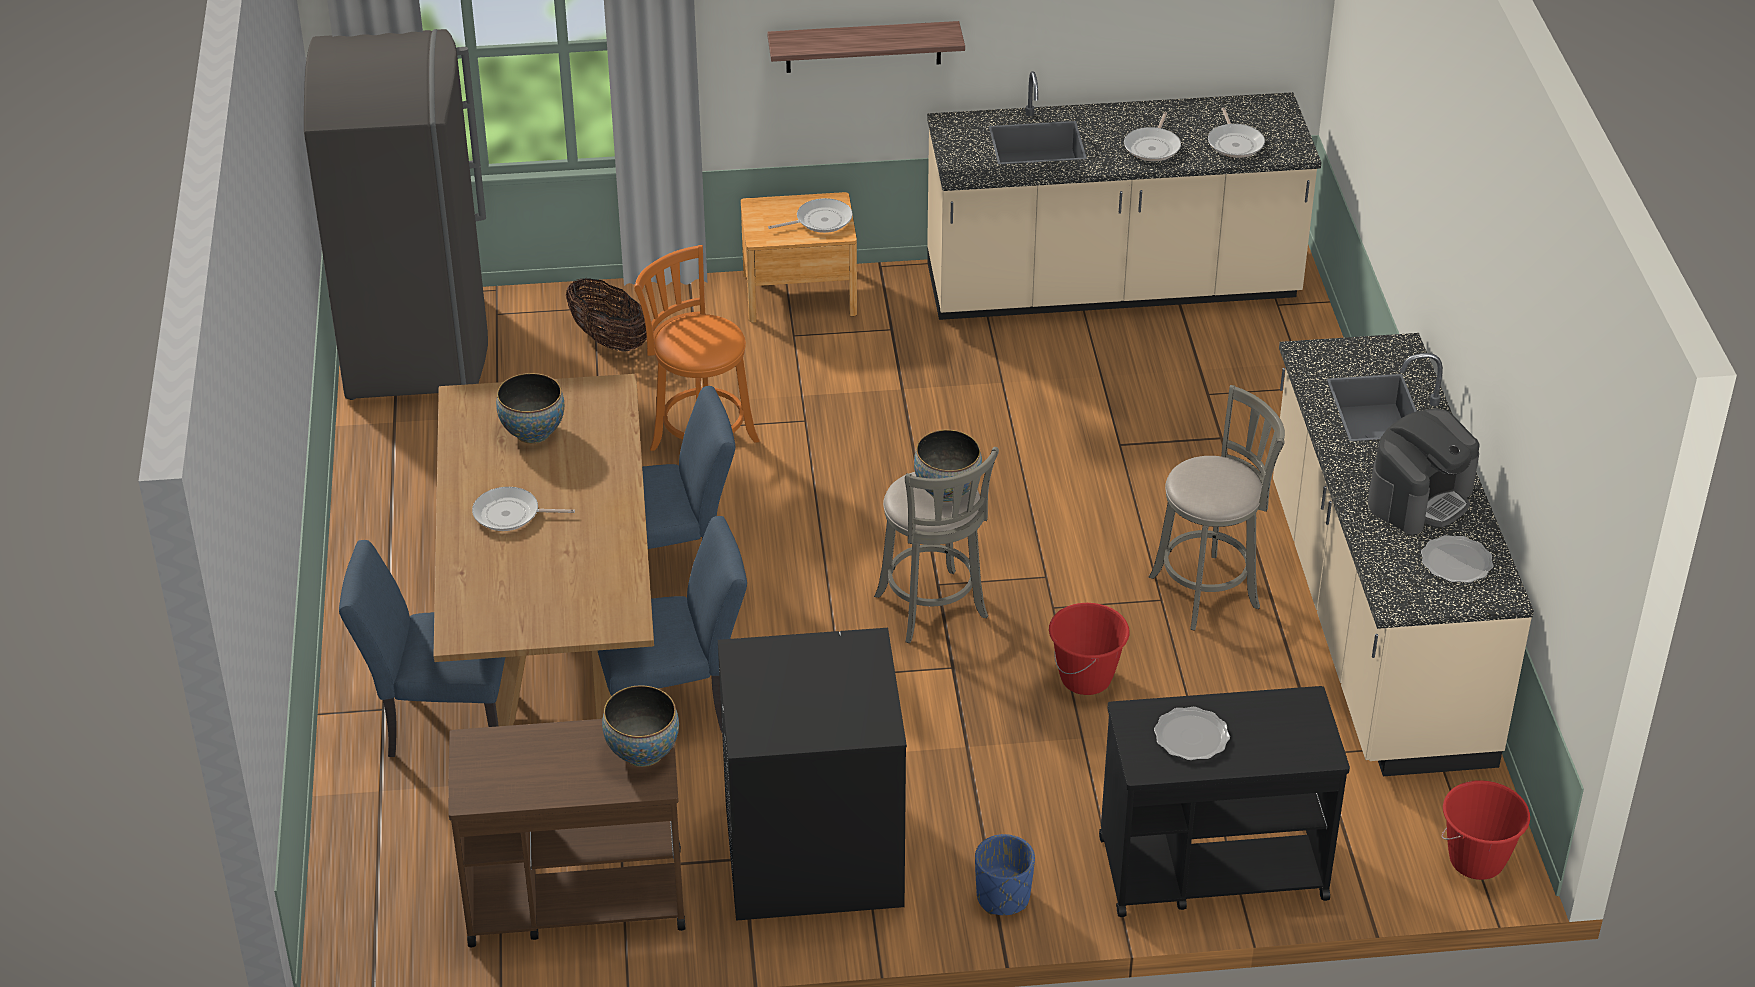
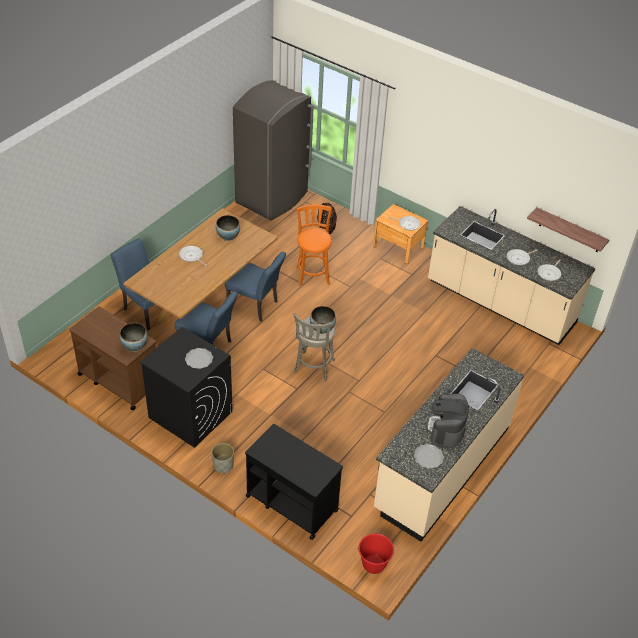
camera: 40 degrees right, 5 degrees up
(863, 47) = (442, 170): shelf -> shelf (570, 230)
(1002, 898) = (223, 465): blue planter -> grey planter
(1086, 678) = (330, 419): red bucket -> none
(1192, 737) = (282, 452): plate -> plate (199, 359)
(1209, 590) = (403, 419): grey stool -> none
(1420, 498) = (446, 428): coffee machine -> coffee machine turned 105 degrees clockwise

